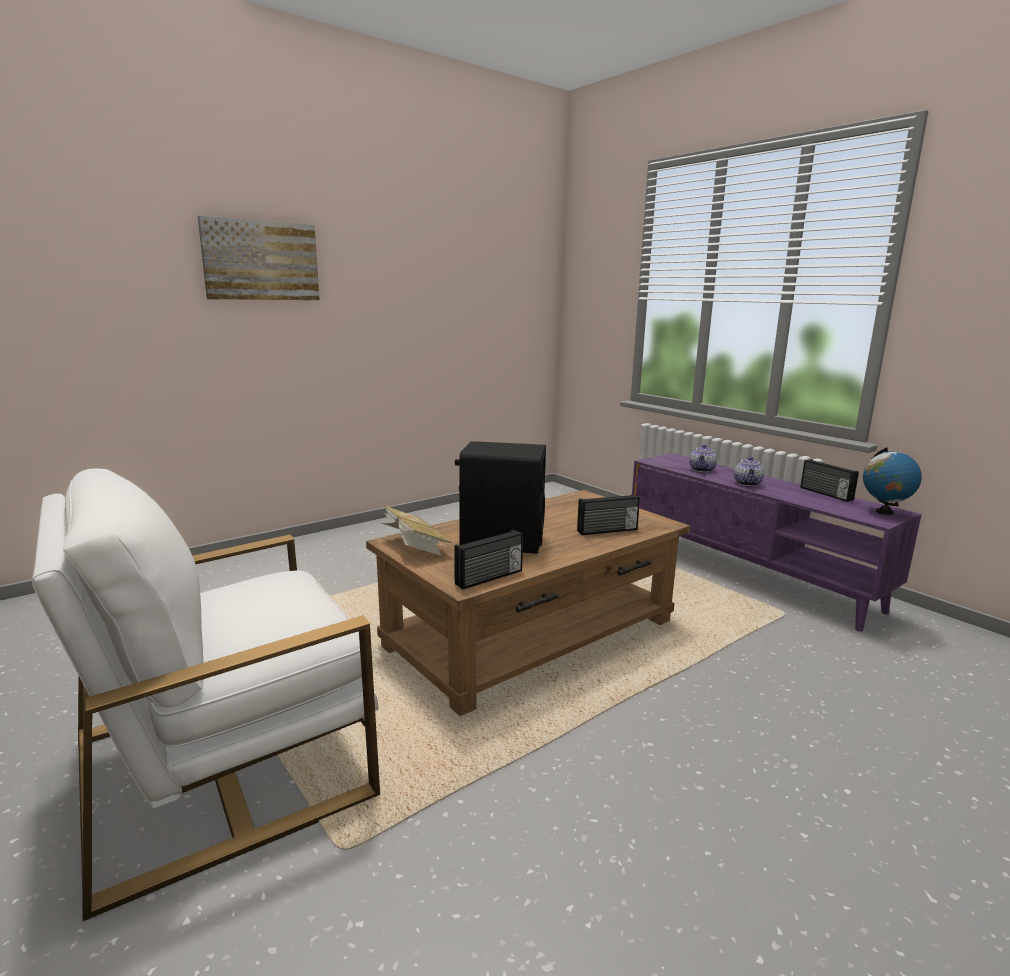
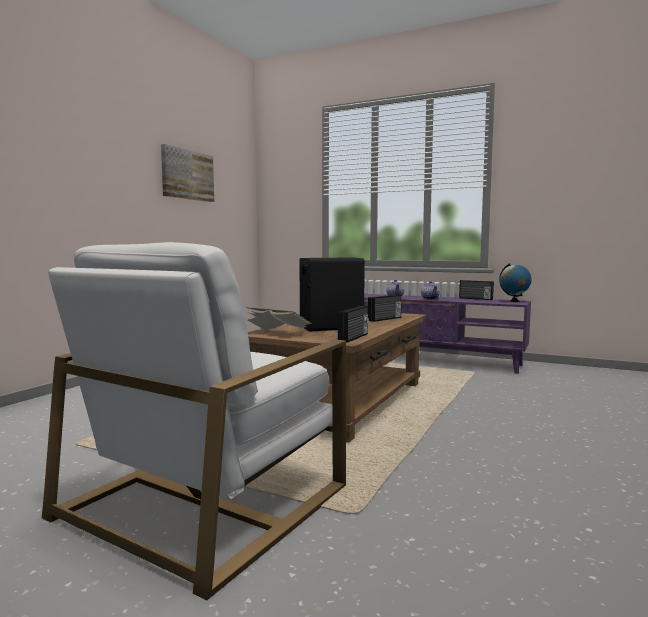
camera: 25 degrees left, 10 degrees down
(261, 260) = (64, 143): picture -> picture (187, 175)

